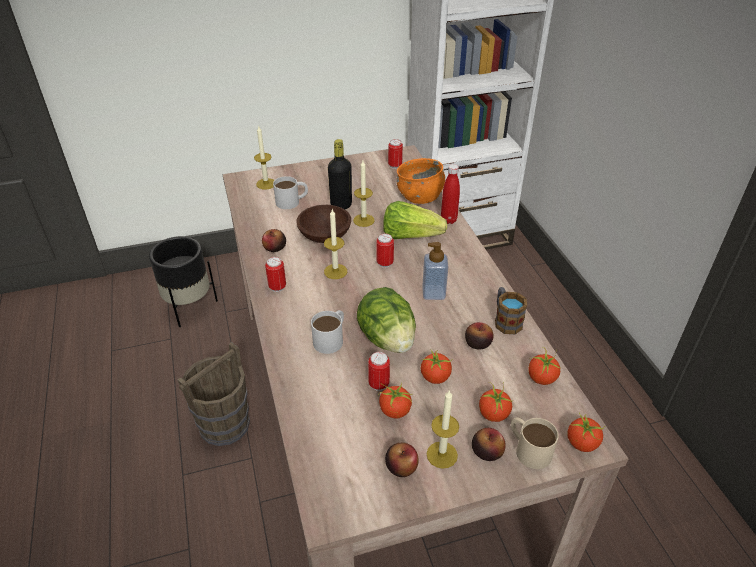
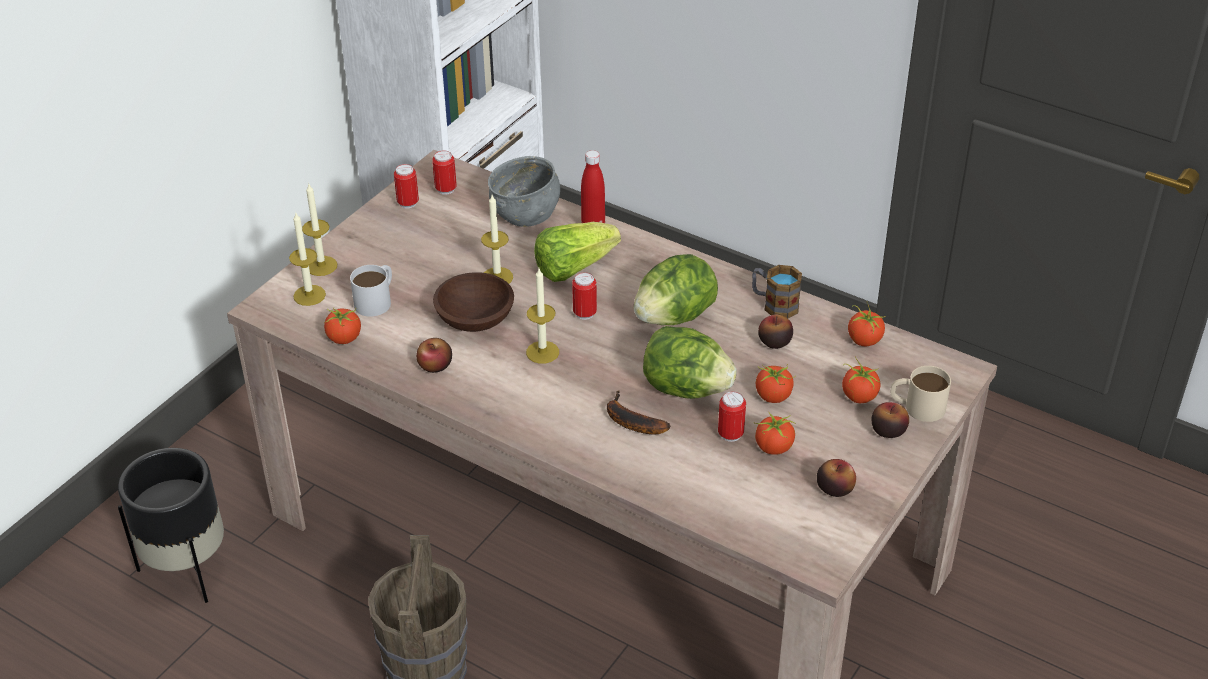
camera: 40 degrees left, 0 degrees up
(277, 287) = (500, 405): can -> can (408, 203)
(331, 338) = (630, 421): white mug -> banana
(341, 205) = (445, 273): black bottle -> none
(420, 196) = (526, 214): orange bowl -> grey bowl
(433, 293) = (674, 316): soap dispenser -> lettuce
(442, 454) = (856, 457): candle -> candle (321, 266)
(582, 443) = (953, 376): tomato -> tomato (344, 338)

